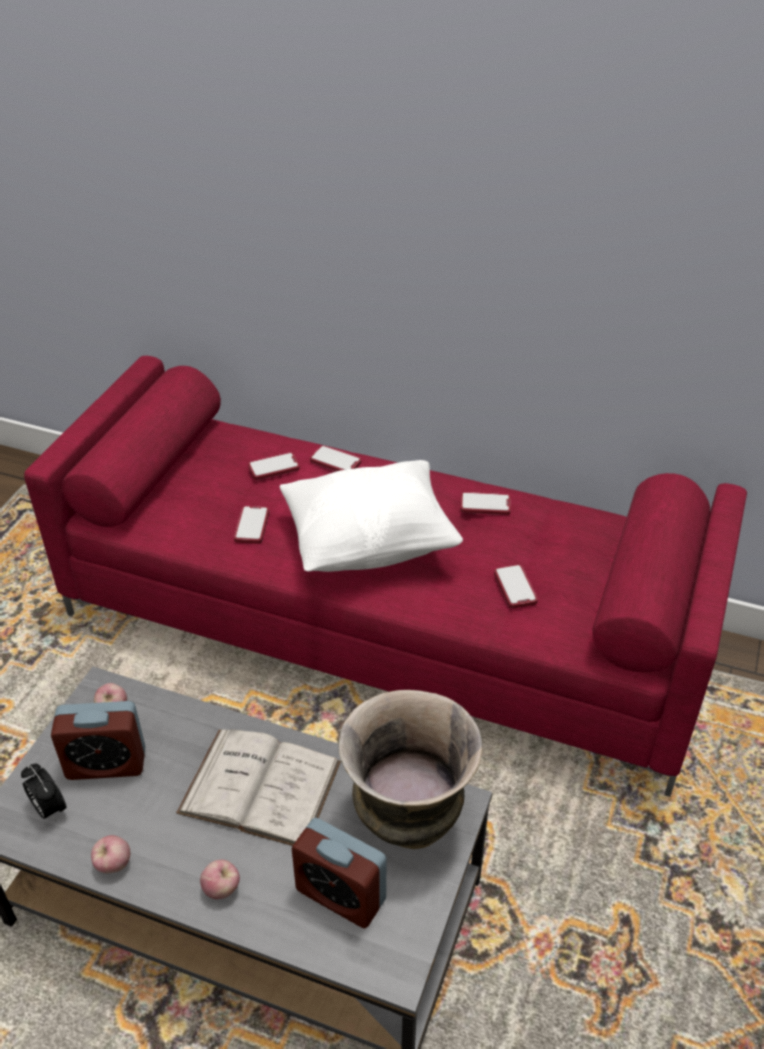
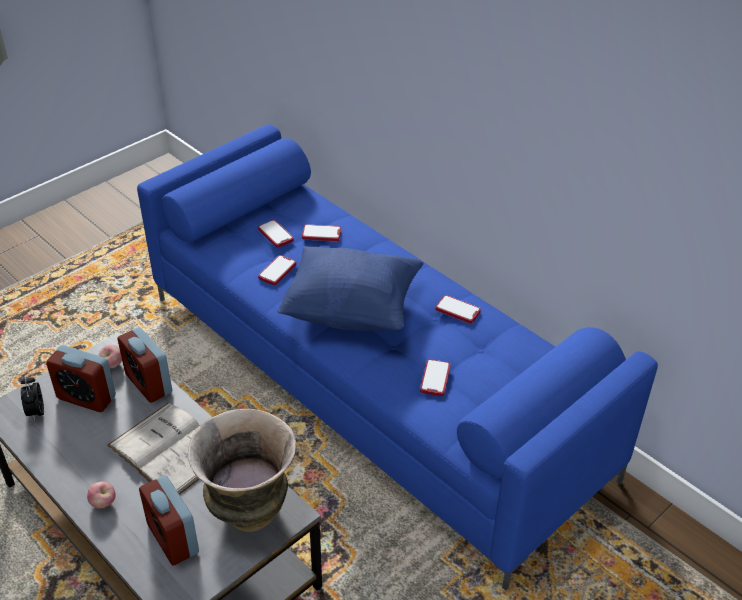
camera: 25 degrees right, 0 degrees up
(113, 864) = (51, 461): apple -> none
(177, 715) = (149, 383): none -> alarm clock
(335, 461) = (368, 243): phone -> phone (275, 235)
(370, 543) = (352, 311): white pillow -> blue pillow
(385, 625) = (372, 383): red sofa -> blue sofa

